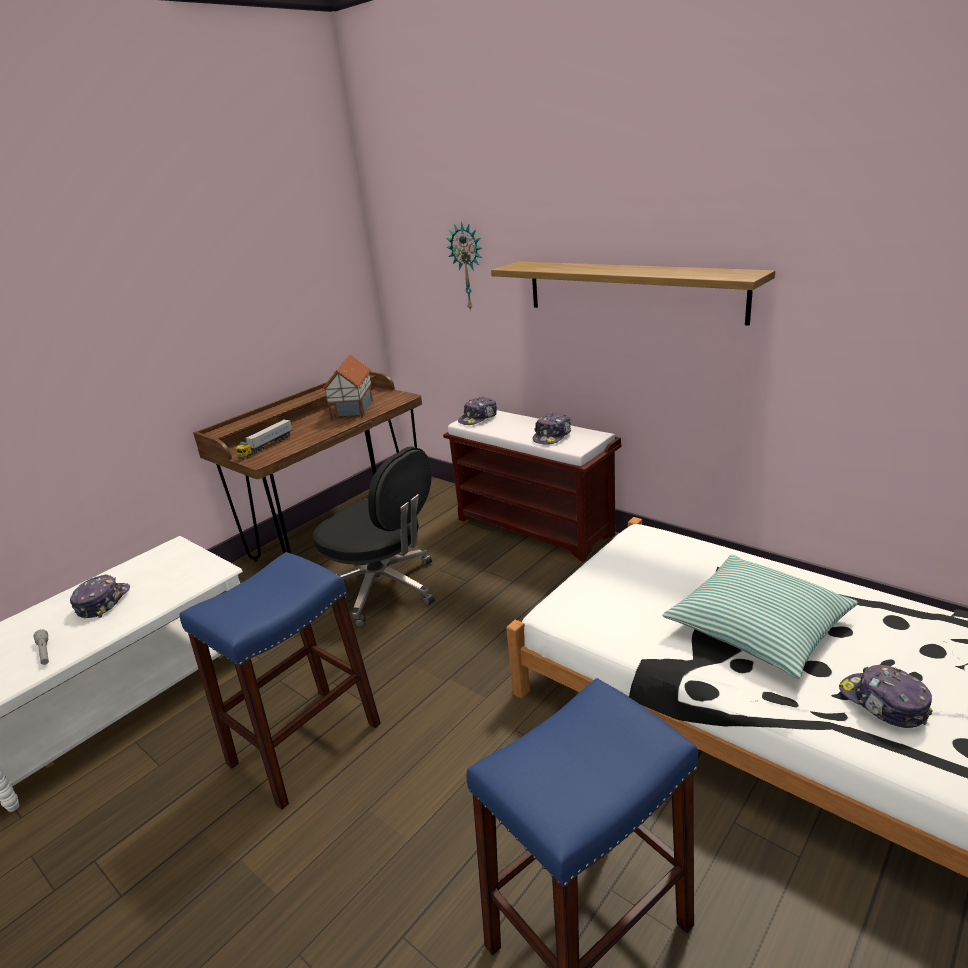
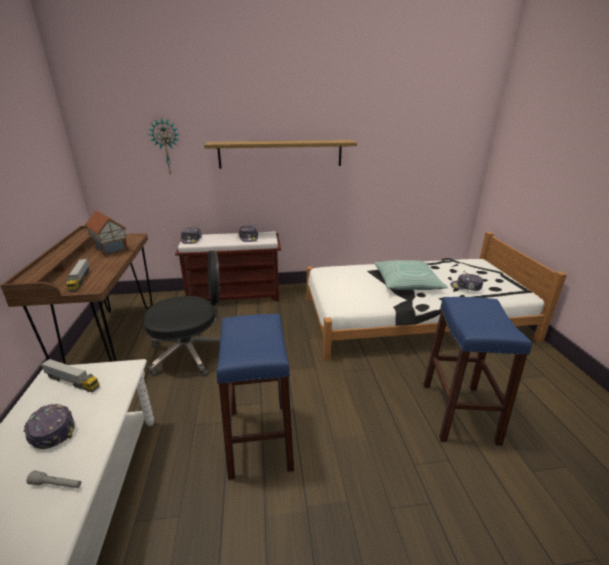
camera: 50 degrees left, 0 degrees up
(170, 562) = (72, 382): none -> toy truck

